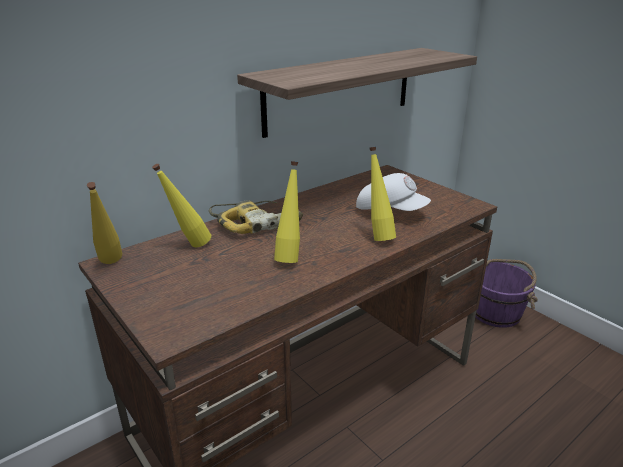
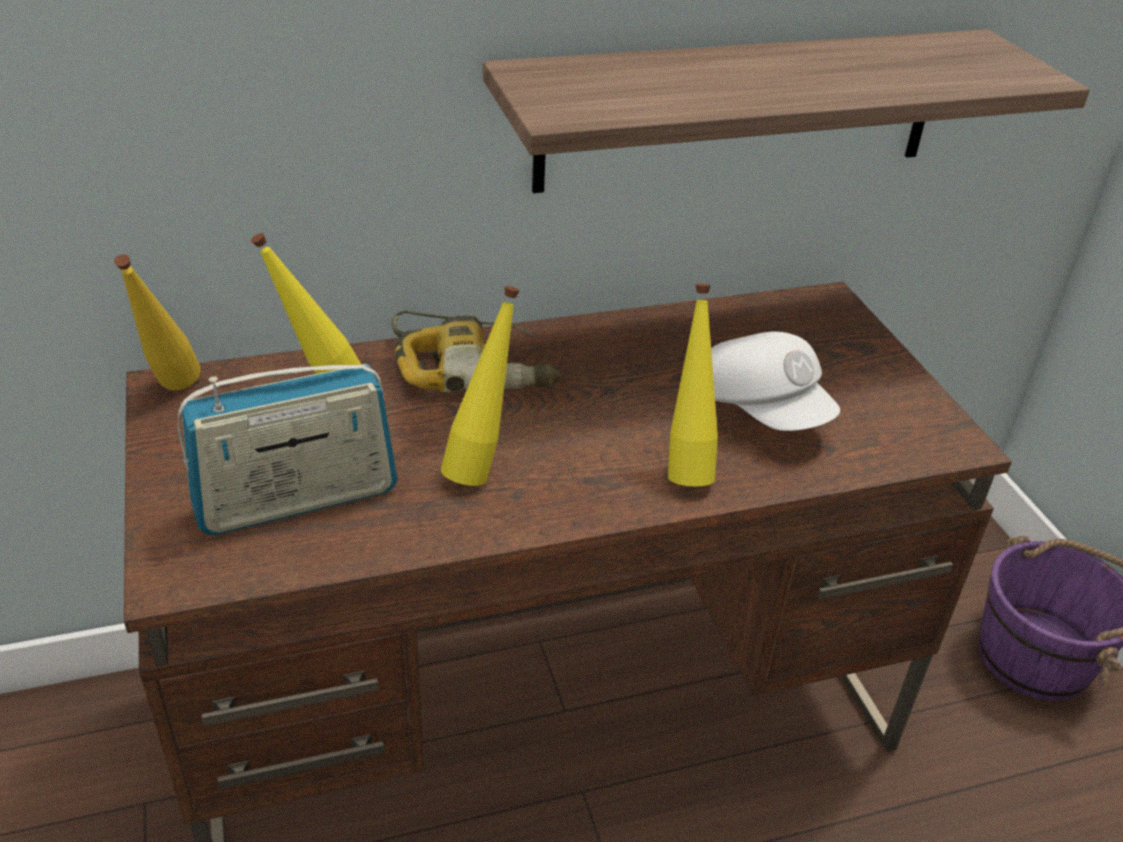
camera: 20 degrees right, 10 degrees up
(210, 290) = (297, 499): none -> radio

